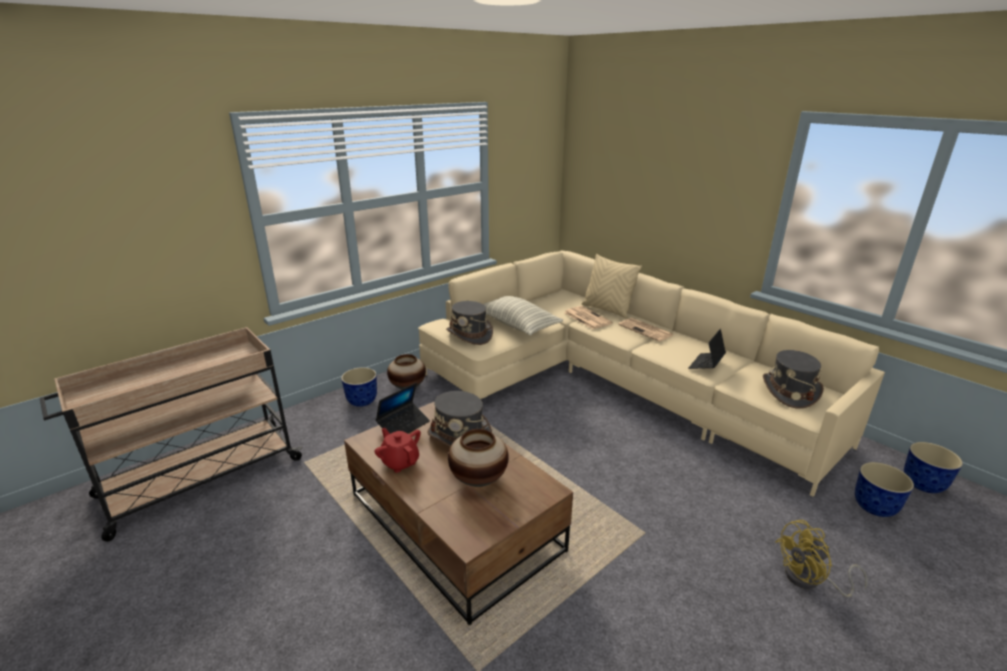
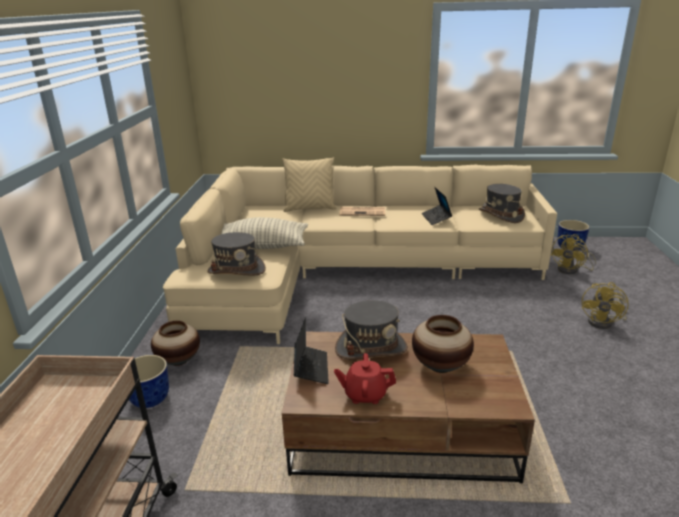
camera: 45 degrees left, 0 degrees up
(586, 318) = (306, 219): newspaper -> none
(875, 508) = (571, 270): planter -> yellow fan

